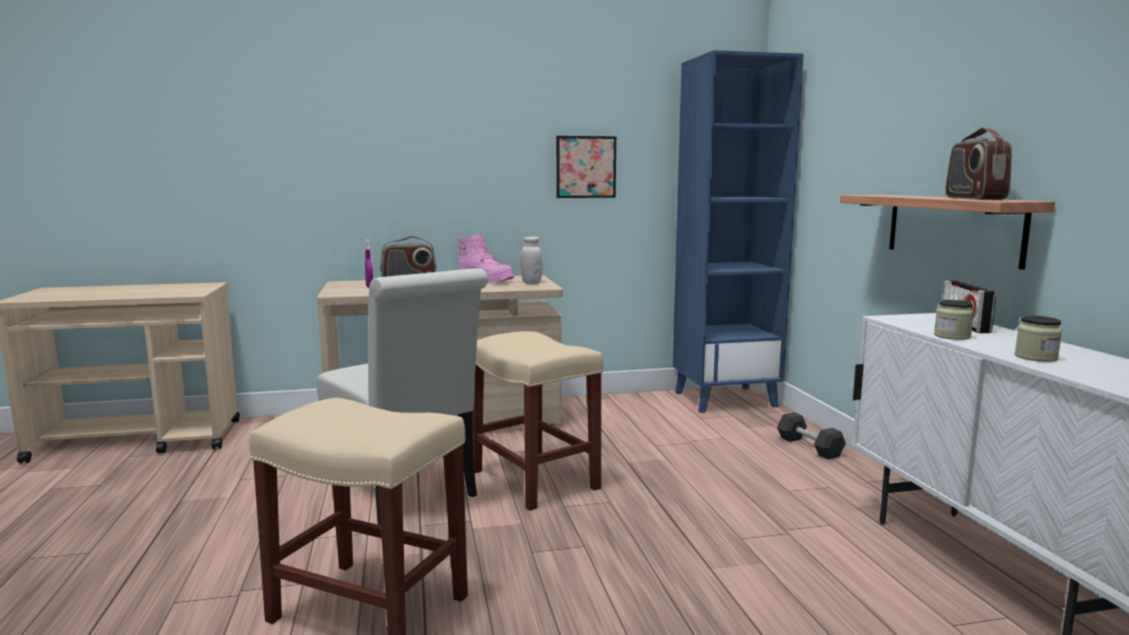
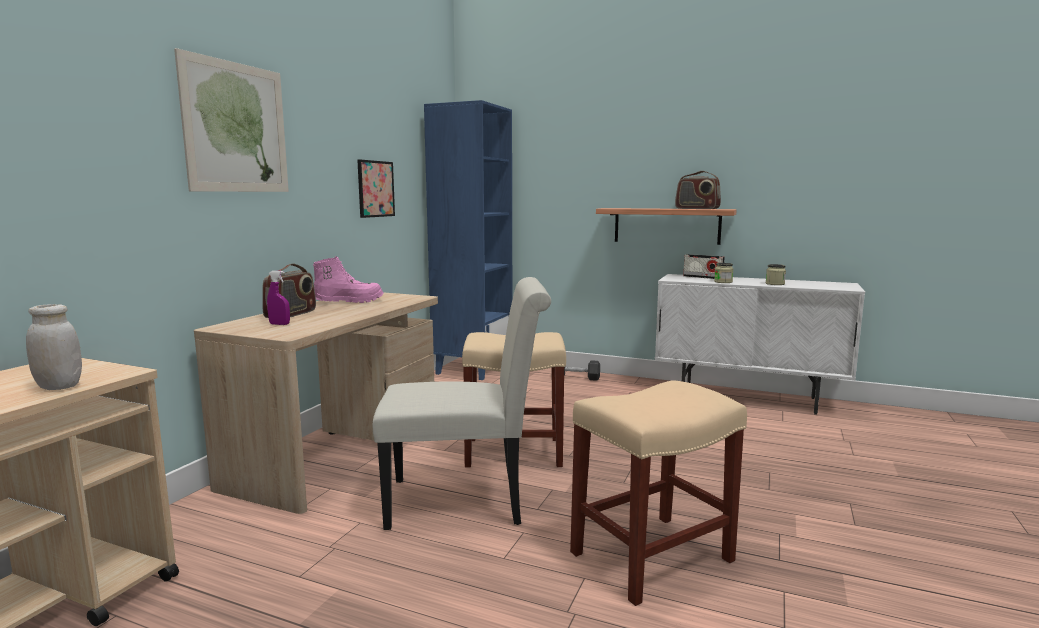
camera: 55 degrees left, 0 degrees up
(393, 115) = (236, 128): none -> picture
(531, 283) = (393, 297): white jar -> white jar (59, 386)

